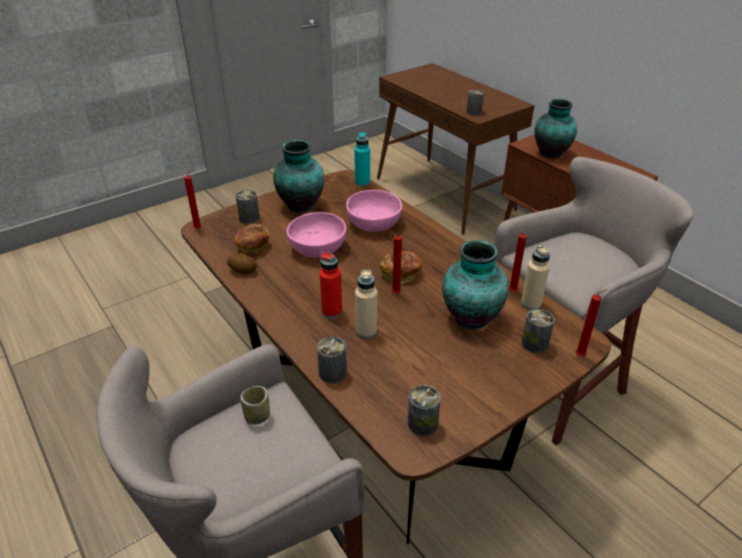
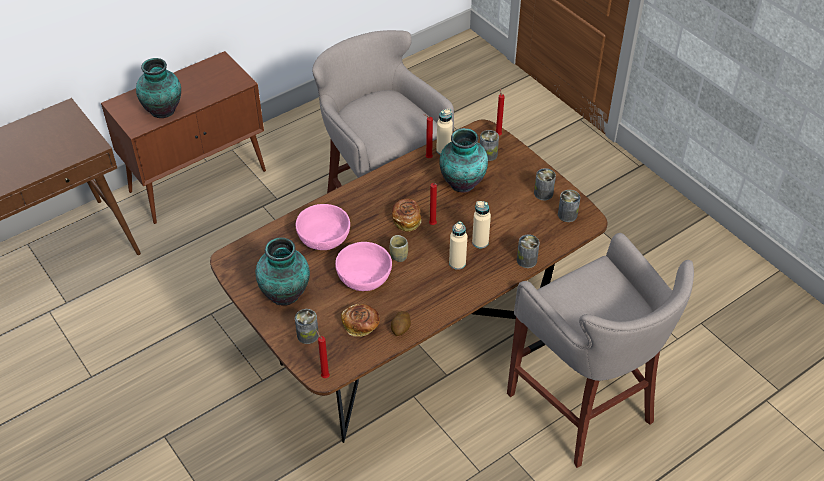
camera: 90 degrees left, 10 degrees up
(257, 416) = (569, 301): cup -> cup (399, 256)
(332, 311) = (457, 263): red bottle -> beige bottle
(362, 182) = (242, 246): turquoise bottle -> none
(474, 112) = (77, 148): can -> can (543, 193)

